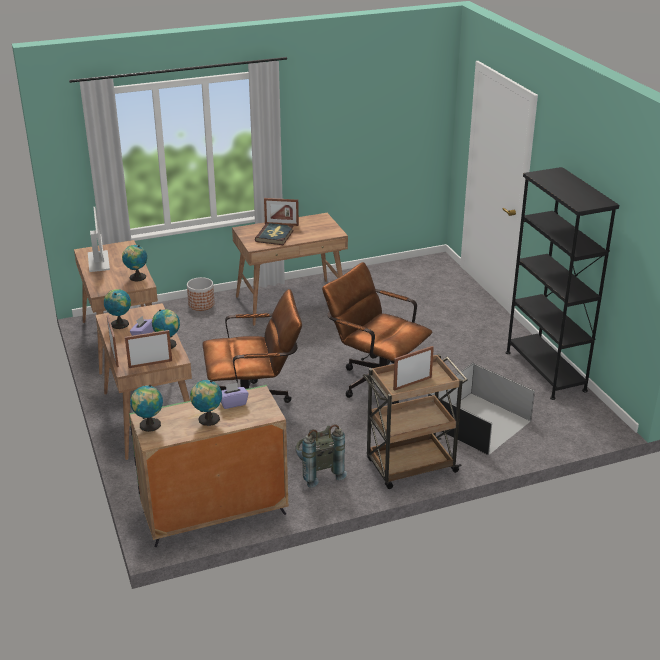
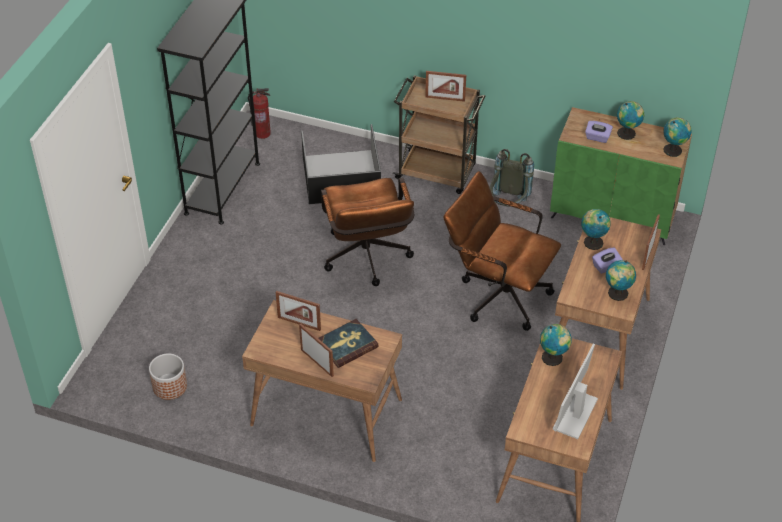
camera: 140 degrees left, 15 degrees up
(150, 364) = (623, 228): picture frame -> picture frame (299, 323)
(201, 304) = (422, 474): planter -> planter (169, 386)
(589, 421) = (262, 133): none -> fire extinguisher

